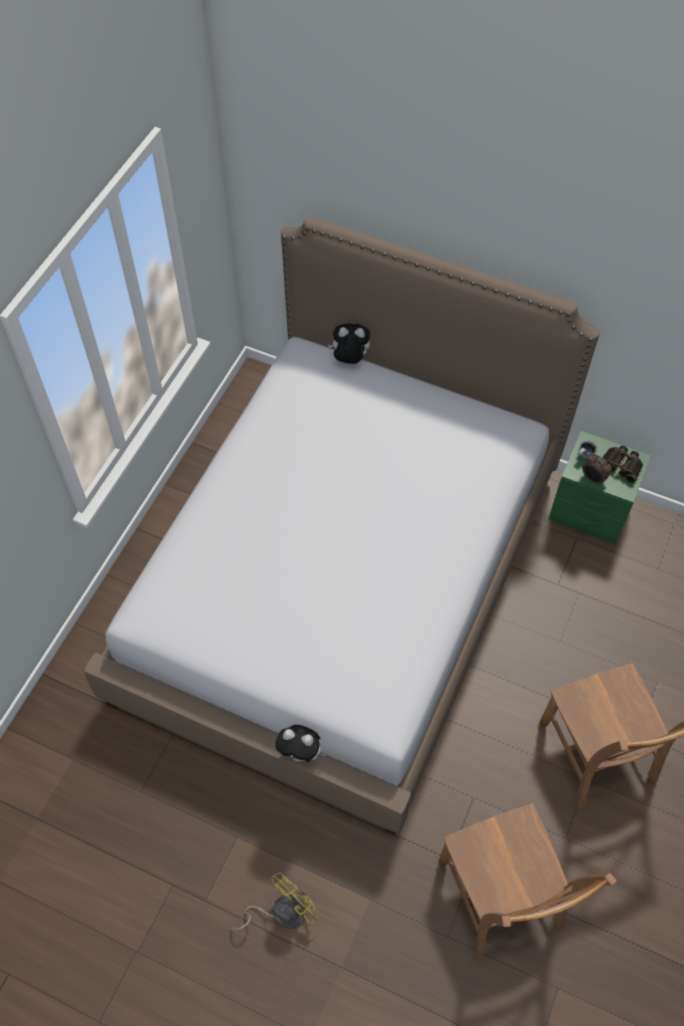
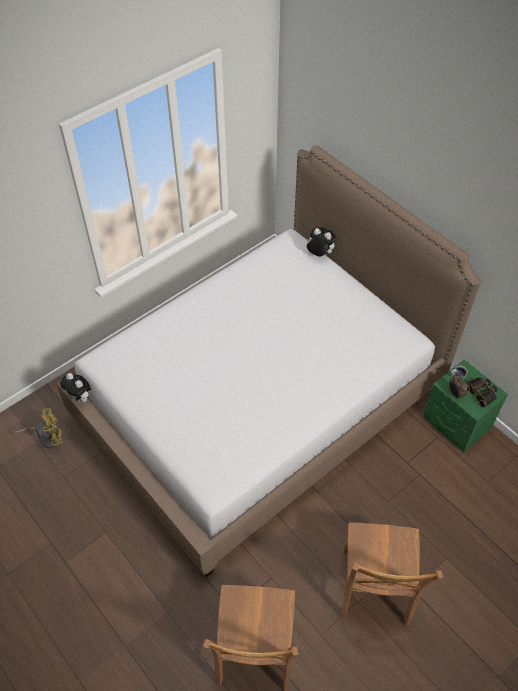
camera: 25 degrees right, 5 degrees down
(282, 912) = (107, 592): yellow fan -> yellow fan (48, 438)
(301, 753) = (158, 488): plush toy -> plush toy (81, 398)

